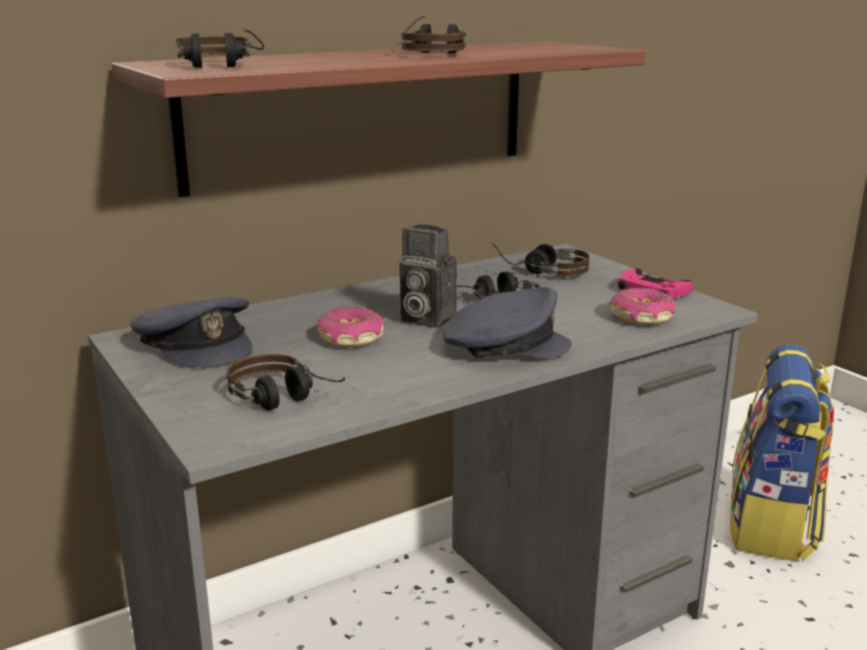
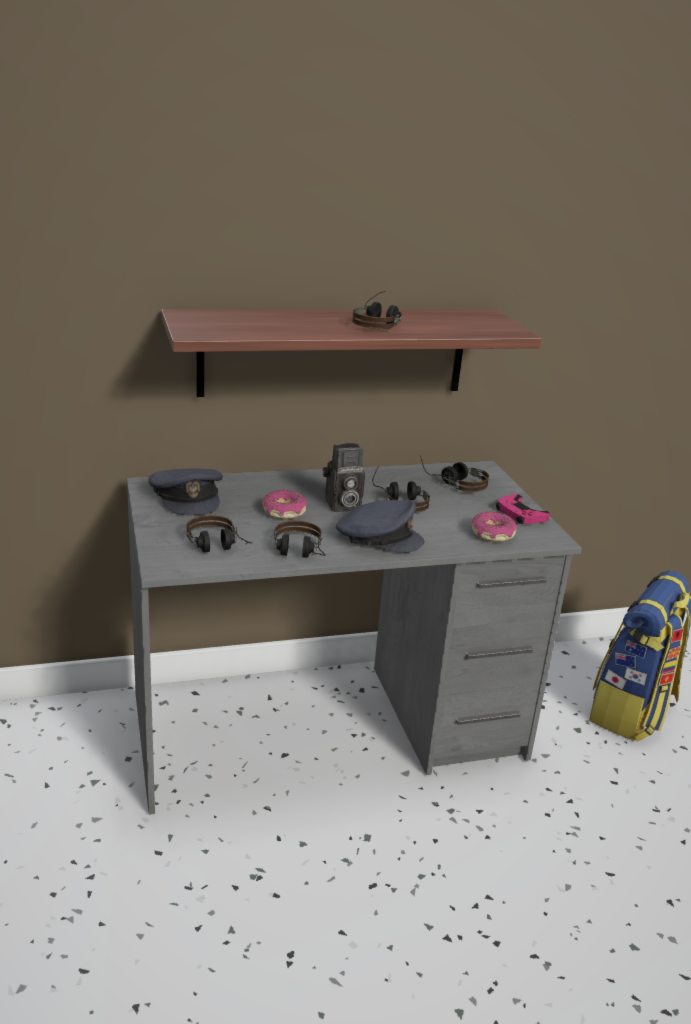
camera: 15 degrees right, 5 degrees up
(220, 67) = (218, 328): headphones -> headphones (299, 554)
(424, 318) = (341, 506): camera -> camera turned 60 degrees counterclockwise

